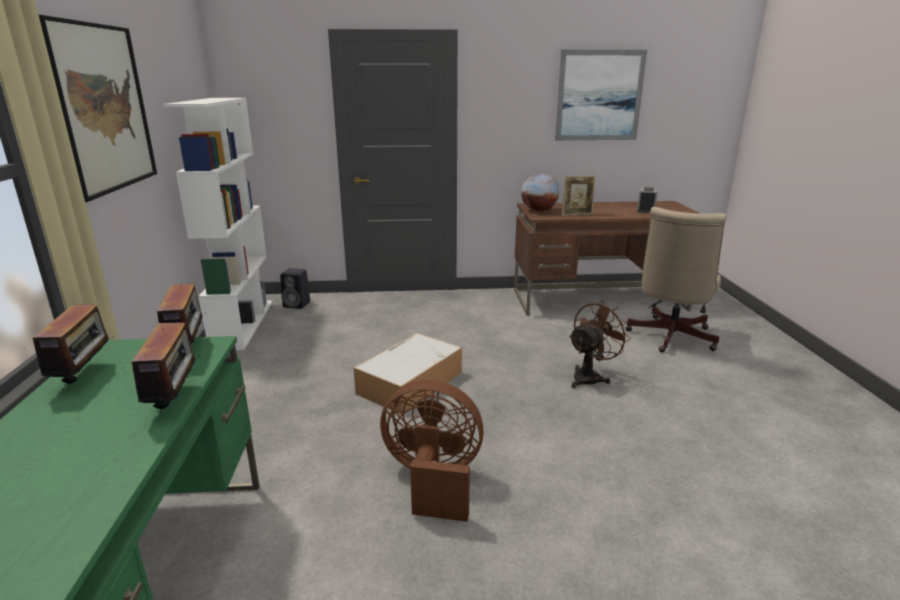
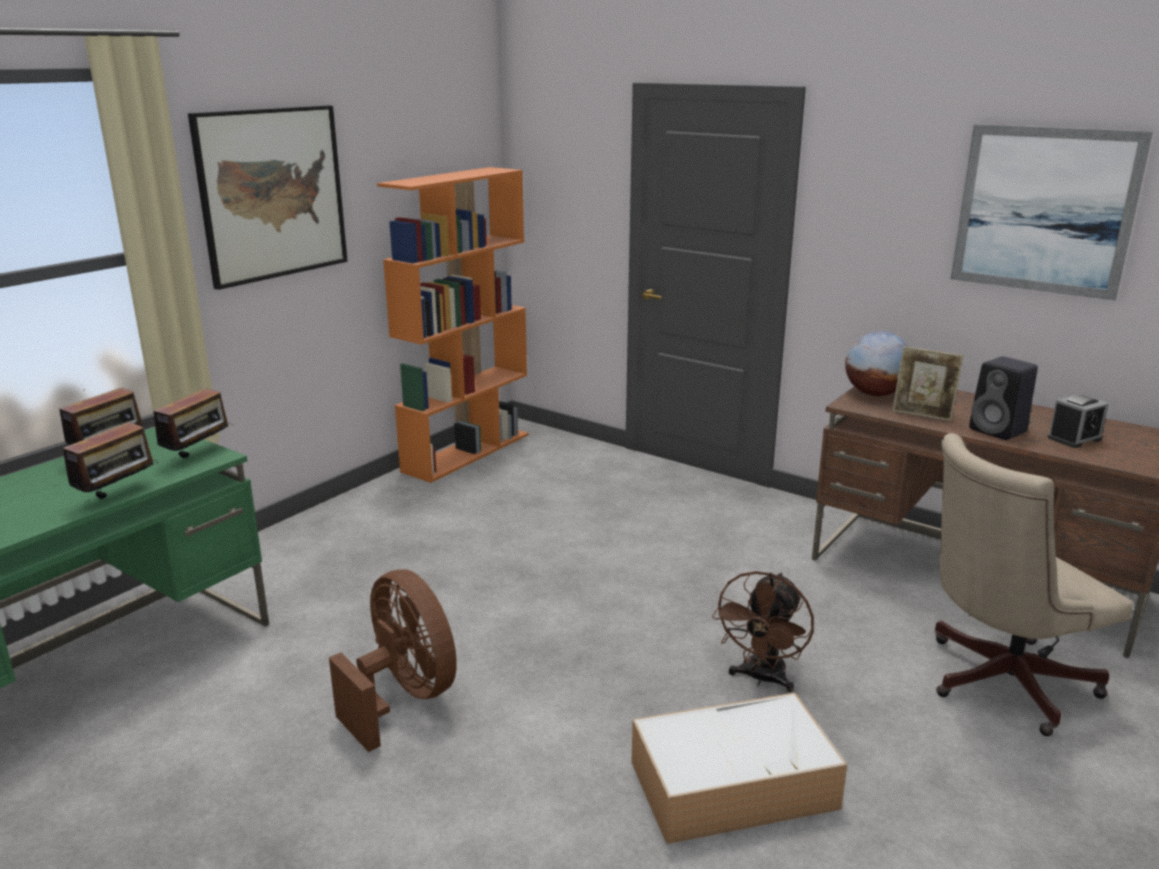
camera: 40 degrees right, 0 degrees up
(243, 324) = (467, 452): white bookcase -> orange bookcase
(297, 304) = (549, 446): black speaker -> black speaker (999, 431)
(411, 382) = (534, 586): storage box -> storage box (735, 784)
(590, 377) = (761, 679): brown fan -> brown fan turned 120 degrees clockwise

